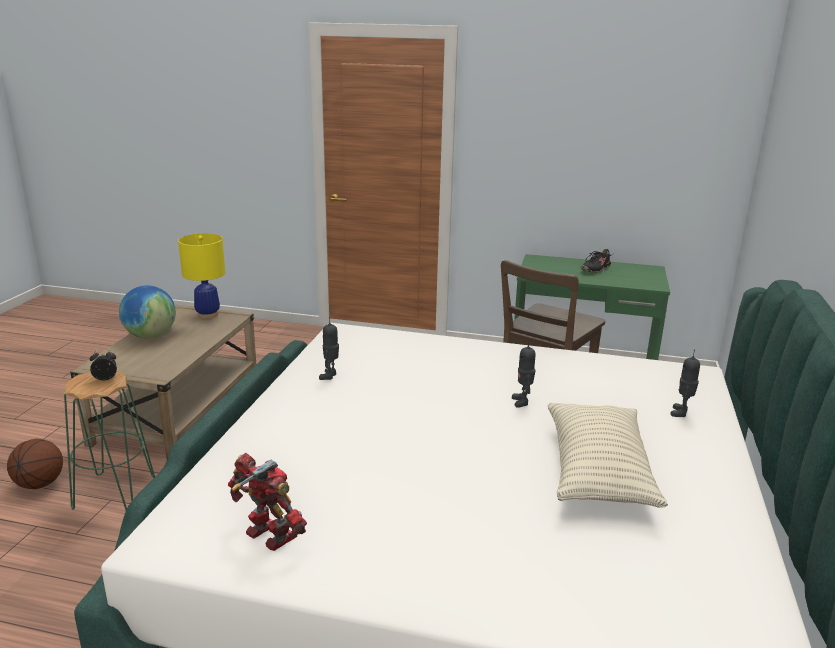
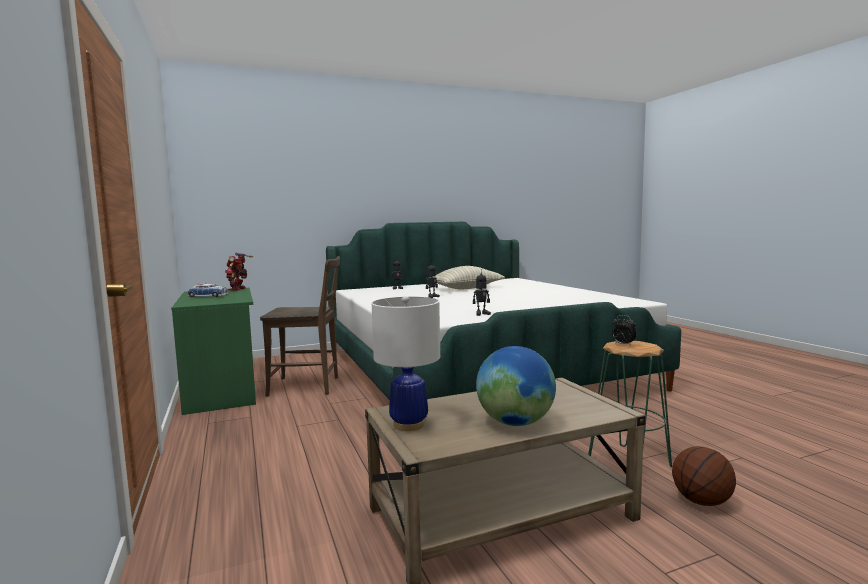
camera: 125 degrees left, 15 degrees down
(208, 314) = (408, 424): yellow table lamp -> white table lamp
(268, 537) = (598, 297): toy robot -> toy robot (238, 289)
(595, 269) = (208, 296): black shoe -> toy car

